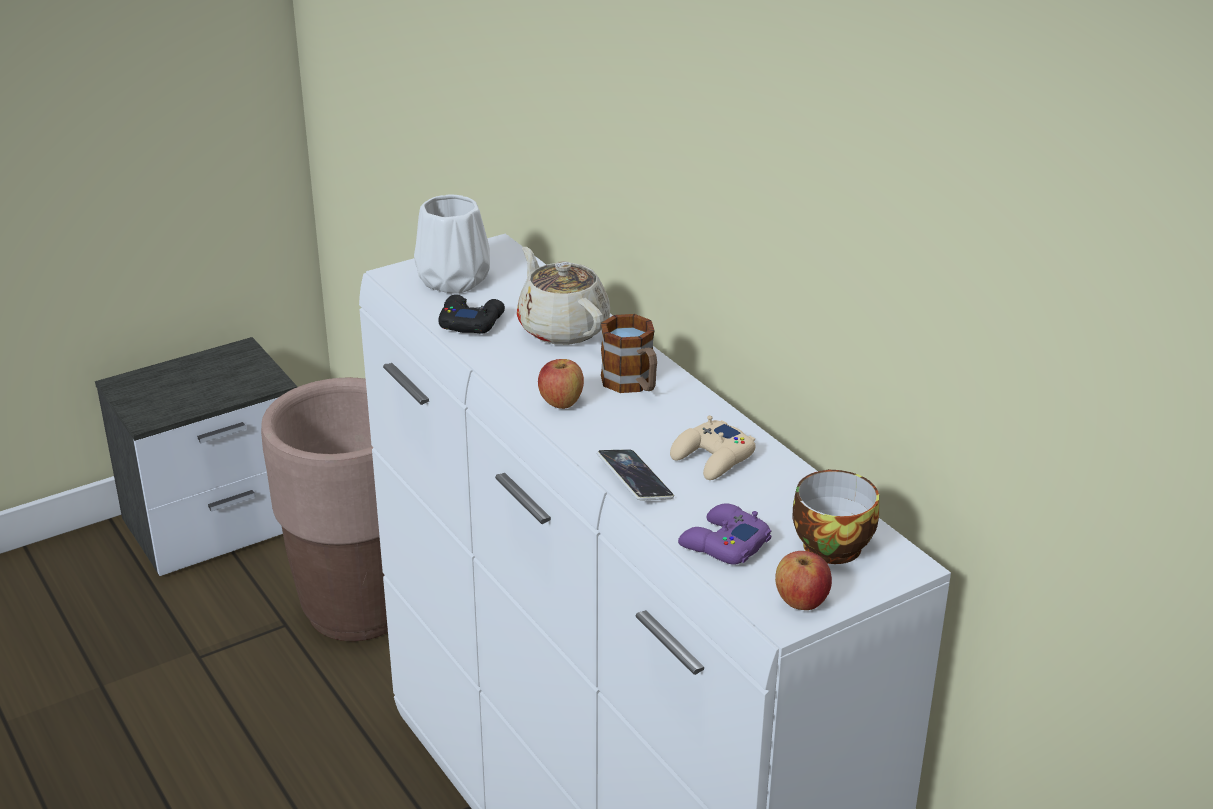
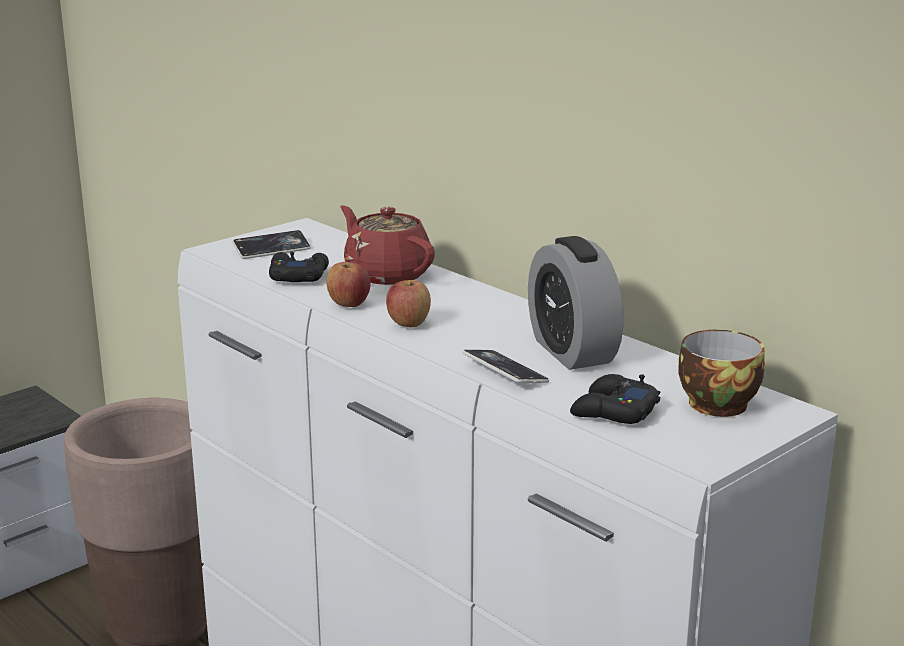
camera: 10 degrees left, 10 degrees down
(455, 280) = (272, 249): white vase -> phone
(562, 328) = (387, 274): beige teapot -> red teapot
(633, 384) = (471, 307): mug -> none
(713, 458) = (572, 351): beige game controller -> alarm clock
(723, 544) = (613, 411): purple game controller -> black game controller
(801, 602) = (711, 447): apple -> apple (349, 304)

